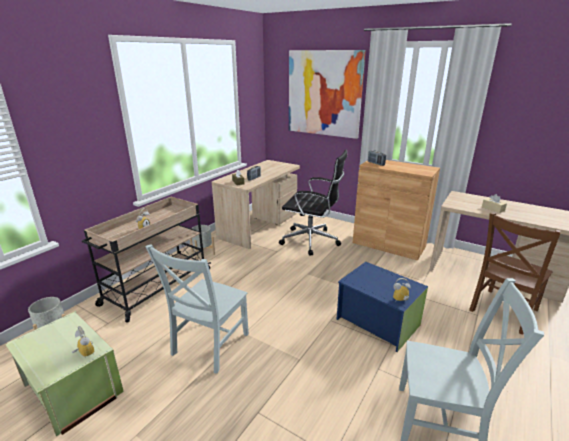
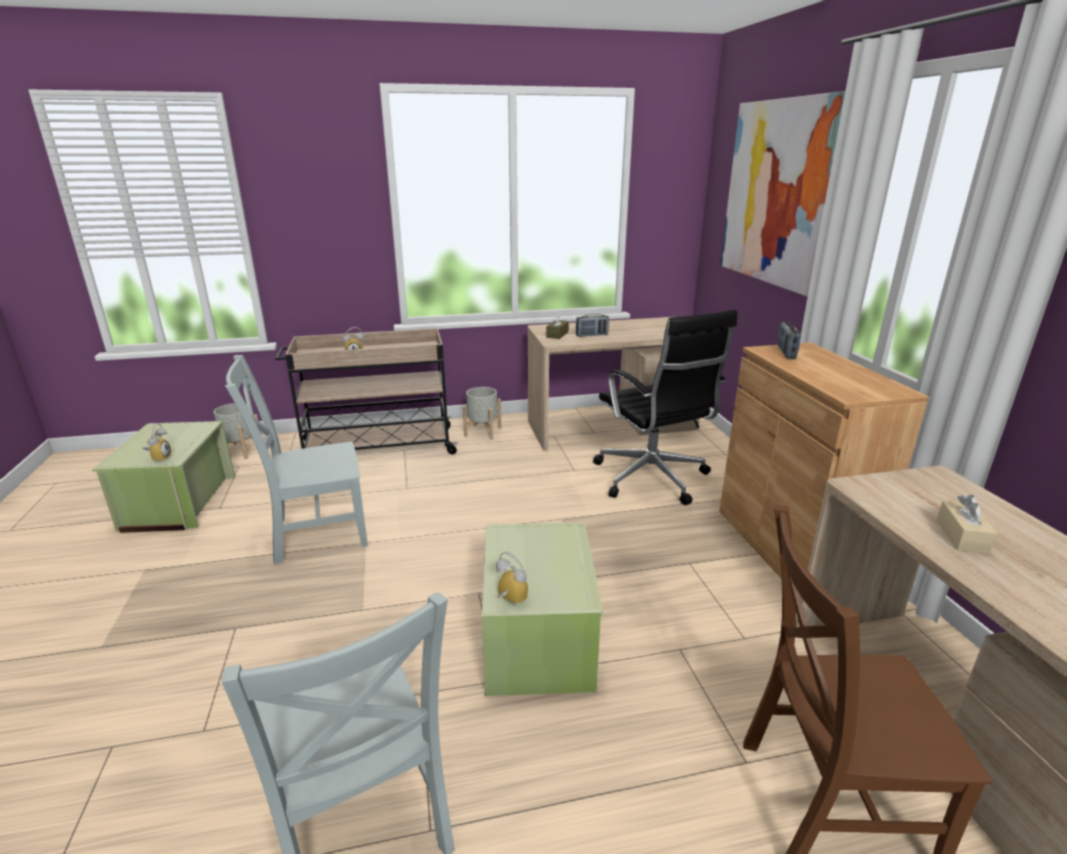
camera: 45 degrees right, 0 degrees up
(378, 321) = (539, 638): blue storage box -> green storage box

